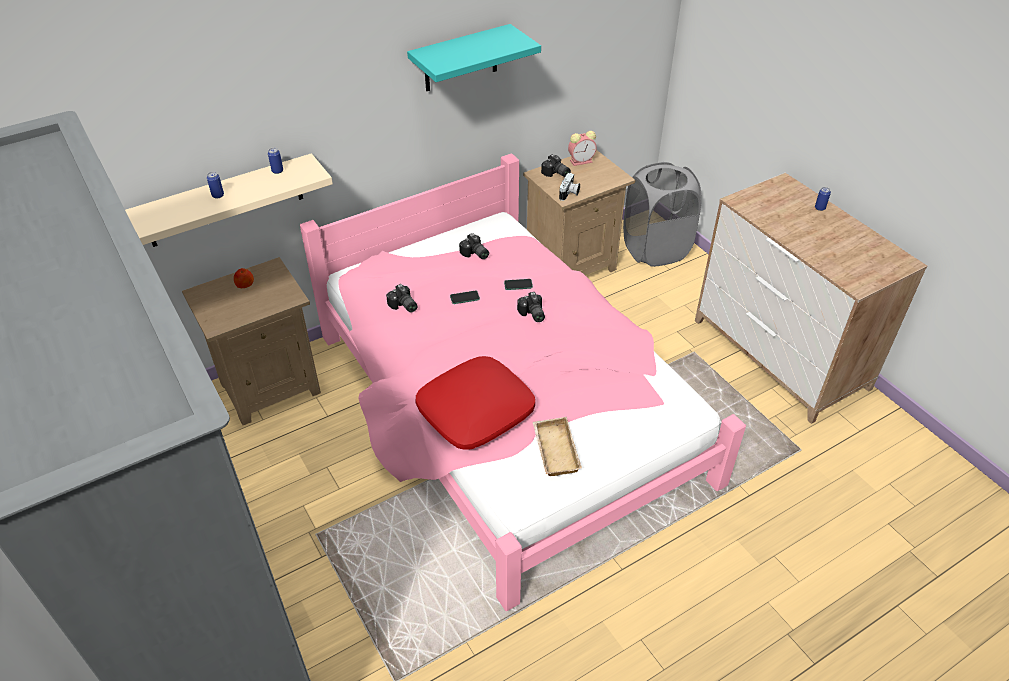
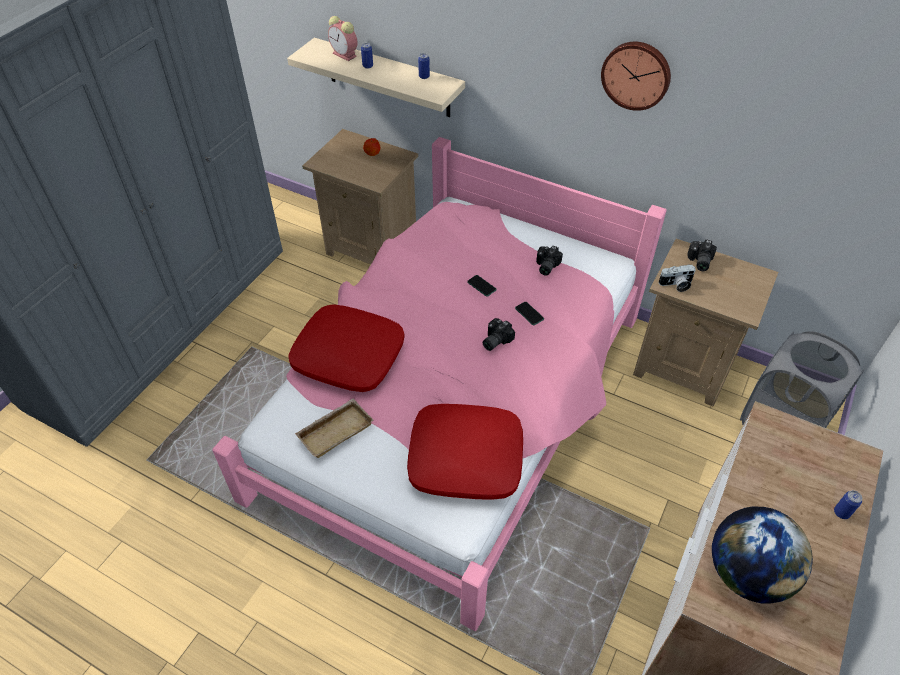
camera: 60 degrees right, 5 degrees up
(403, 306) = (438, 253): camera -> none
(460, 59) = (636, 74): turquoise shelf -> wall clock
(582, 161) = (743, 272): alarm clock -> alarm clock (345, 55)
(634, 381) = (466, 458): none -> red pillow
(843, 262) = (747, 573): none -> globe

